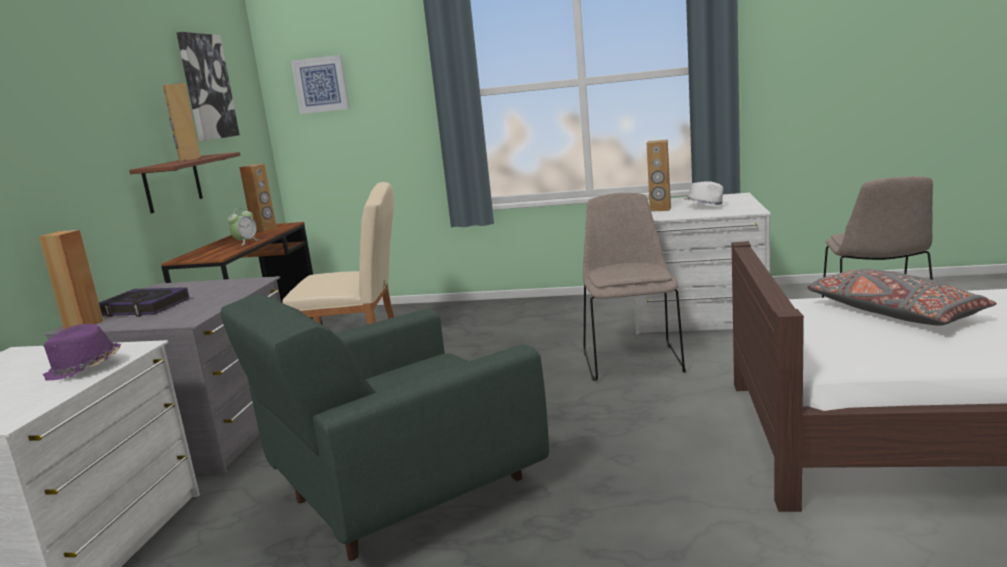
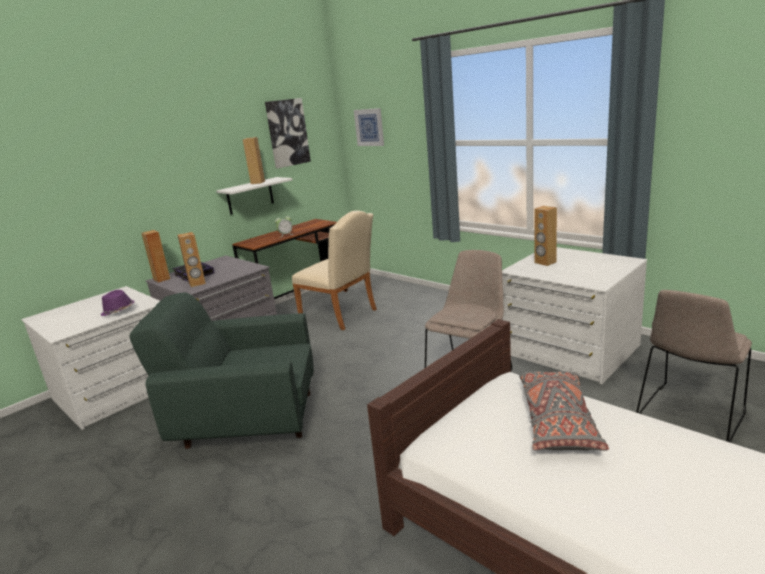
camera: 35 degrees right, 5 degrees up
(172, 184) = (250, 196): brown shelf -> white shelf
(264, 229) = (312, 224): brown speaker -> brown speaker (197, 284)
(705, 206) = (579, 268): white hat -> none

